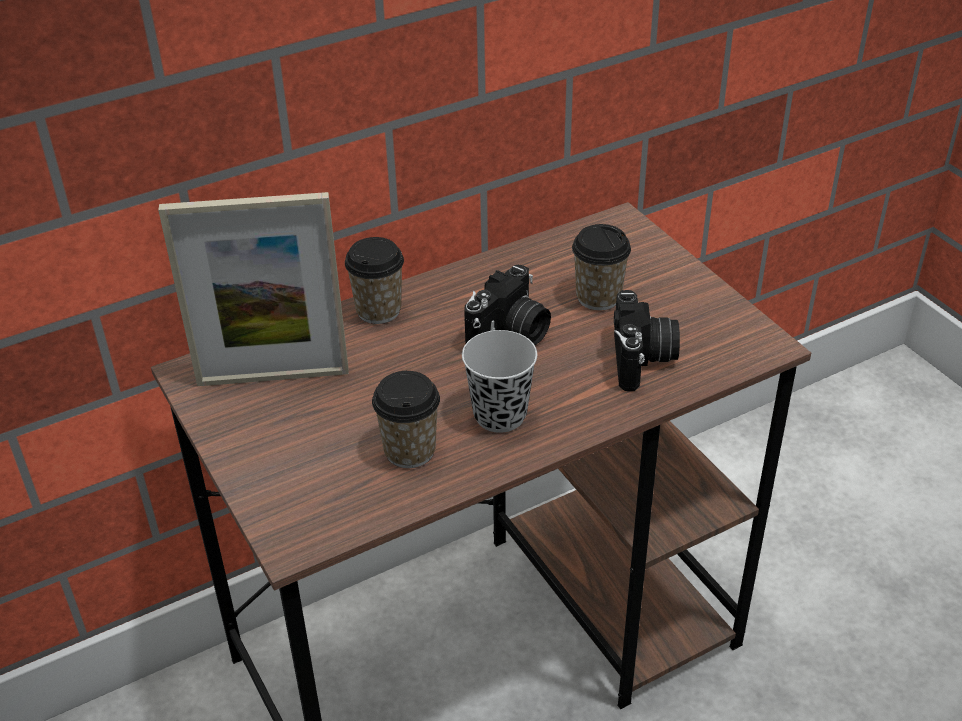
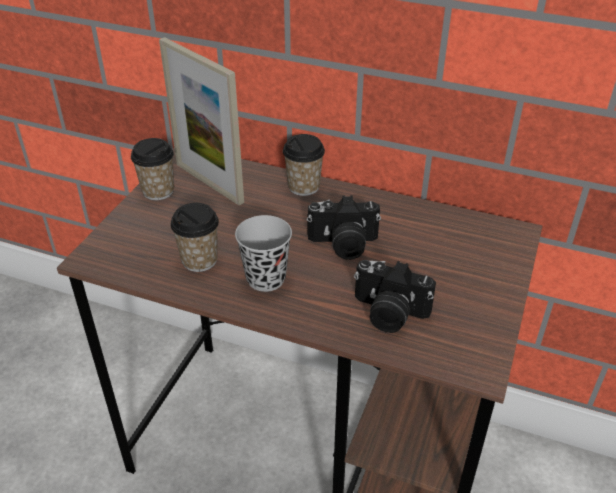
camera: 50 degrees right, 0 degrees up
(598, 297) = (425, 262): cup -> cup (158, 191)
(643, 360) = (388, 313): camera -> camera turned 60 degrees clockwise

